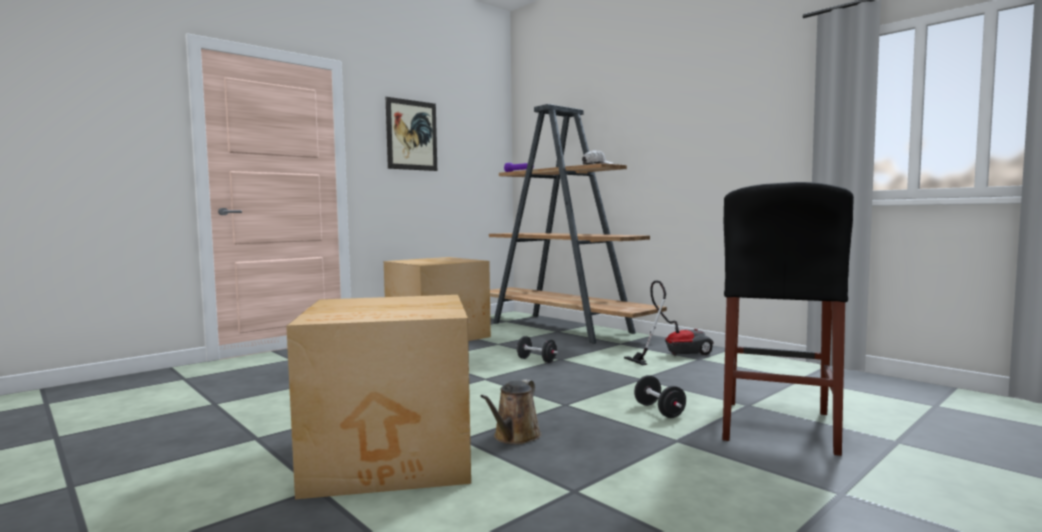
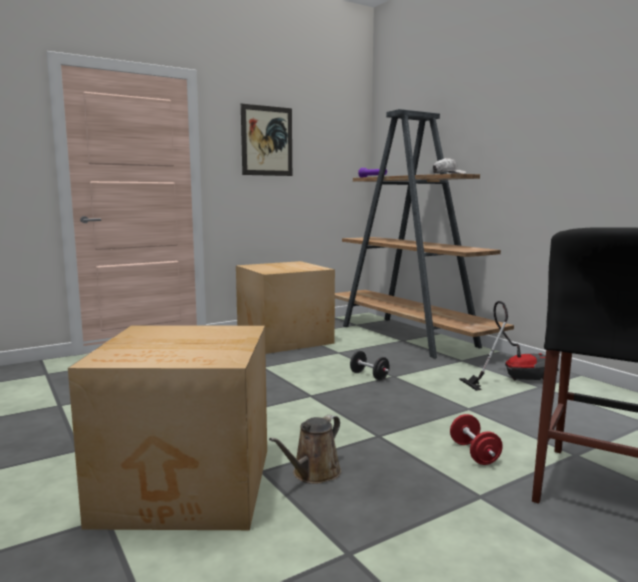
camera: 10 degrees right, 5 degrees up
(659, 411) = (474, 453): black dumbbell -> red dumbbell

